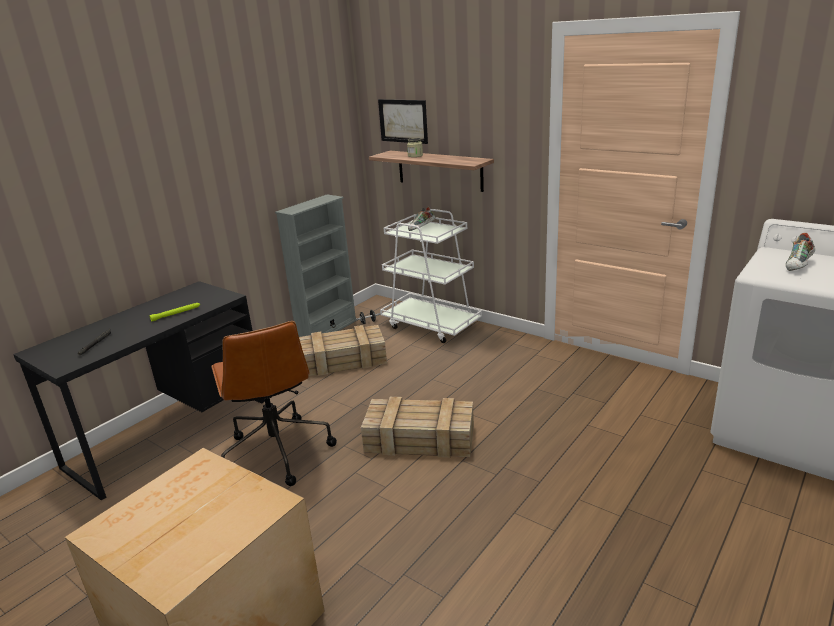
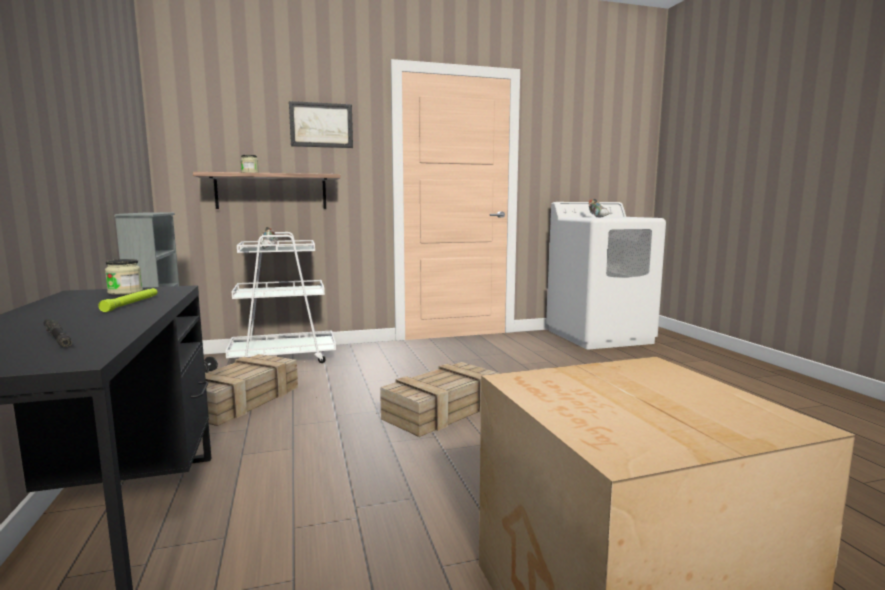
camera: 55 degrees left, 15 degrees down
(204, 295) = (125, 292): none -> jar
(276, 451) = (329, 478): brown office chair -> none
(403, 121) = (220, 140): picture -> picture (321, 125)

